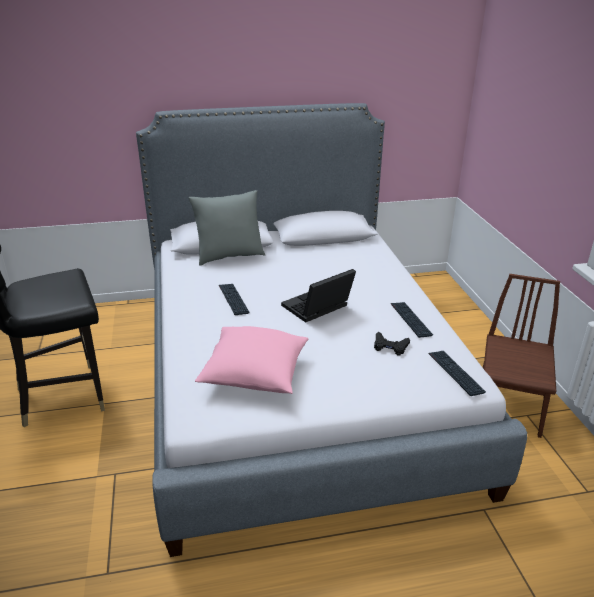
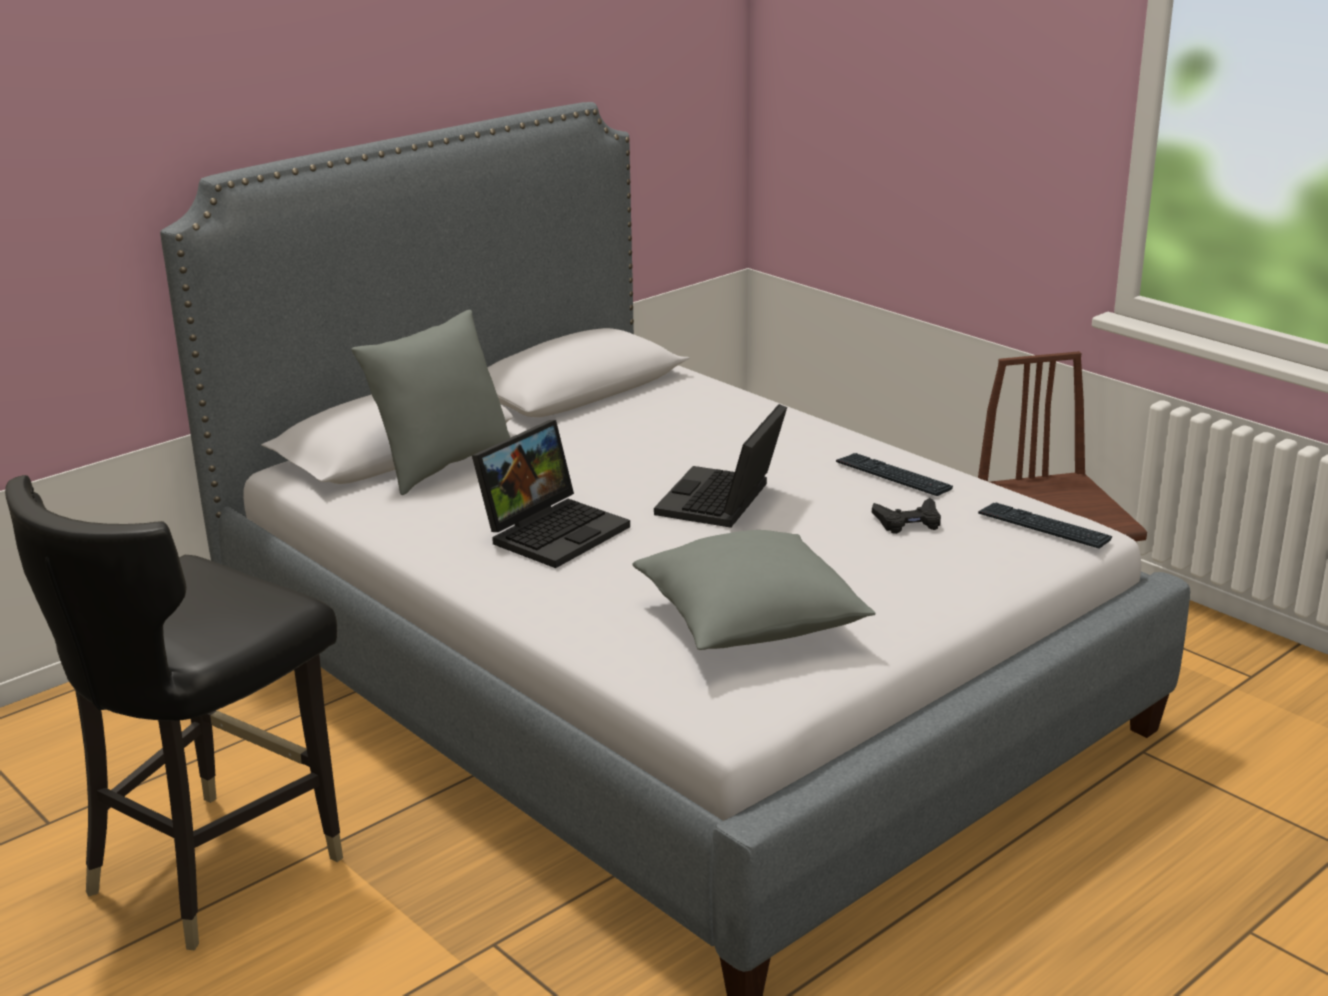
camera: 30 degrees left, 5 degrees down
(233, 299) = (554, 530): keyboard -> laptop
(254, 375) = (750, 624): pink pillow -> grey pillow

